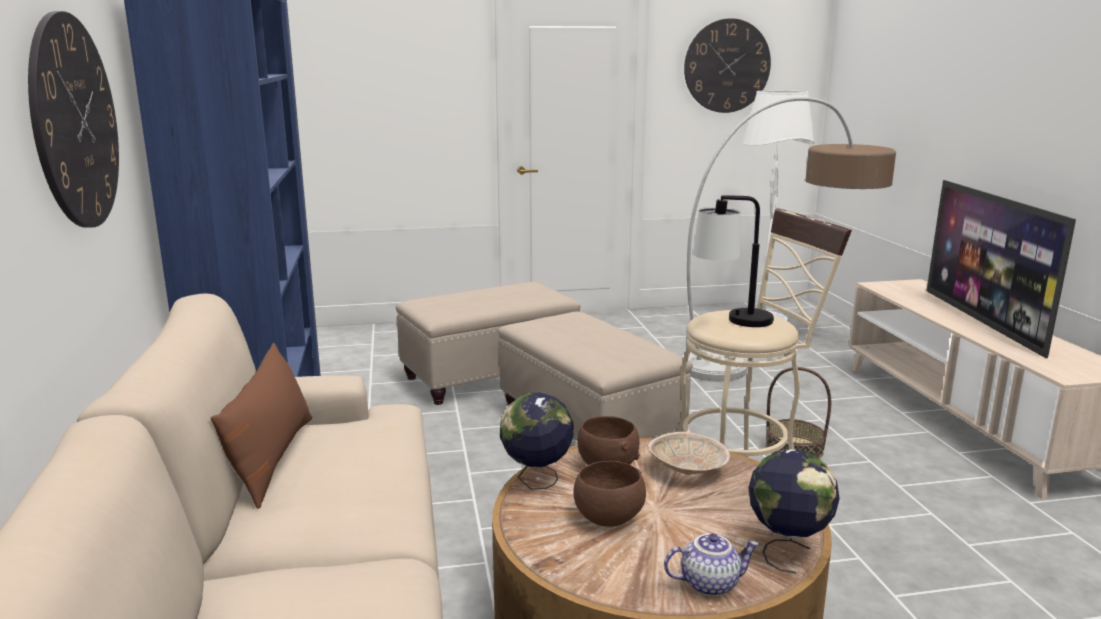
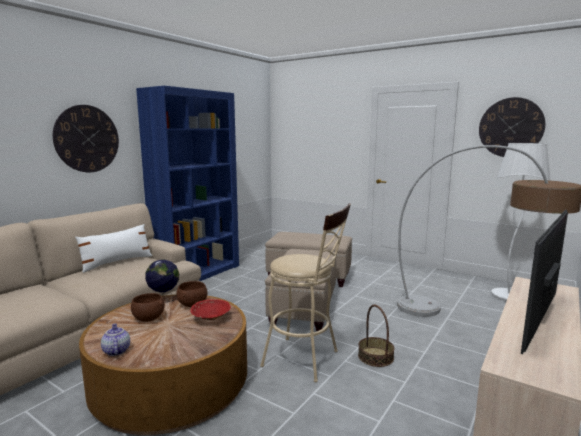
camera: 45 degrees right, 5 degrees down
(271, 459) = (117, 262): brown pillow -> white pillow
(689, 470) = (211, 318): beige bowl -> red bowl
(709, 583) = (115, 351): teapot -> teapot turned 150 degrees counterclockwise
(731, 322) = (292, 259): table lamp -> none
(787, 551) = (161, 358): globe -> none

